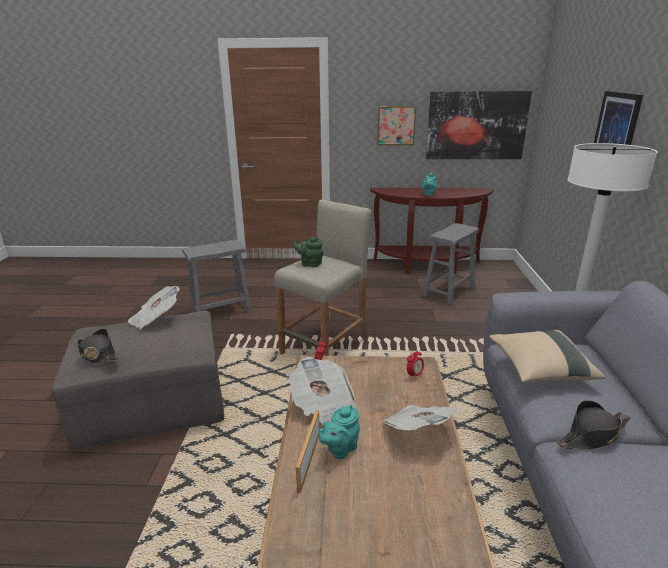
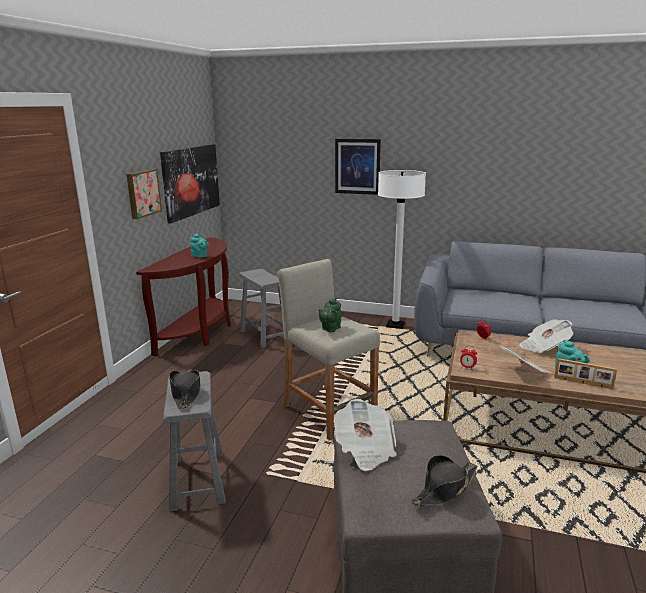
camera: 75 degrees left, 5 degrees down
(540, 369) = (483, 303): beige pillow -> none
(592, 435) = (543, 307): black hat -> black hat (186, 393)

